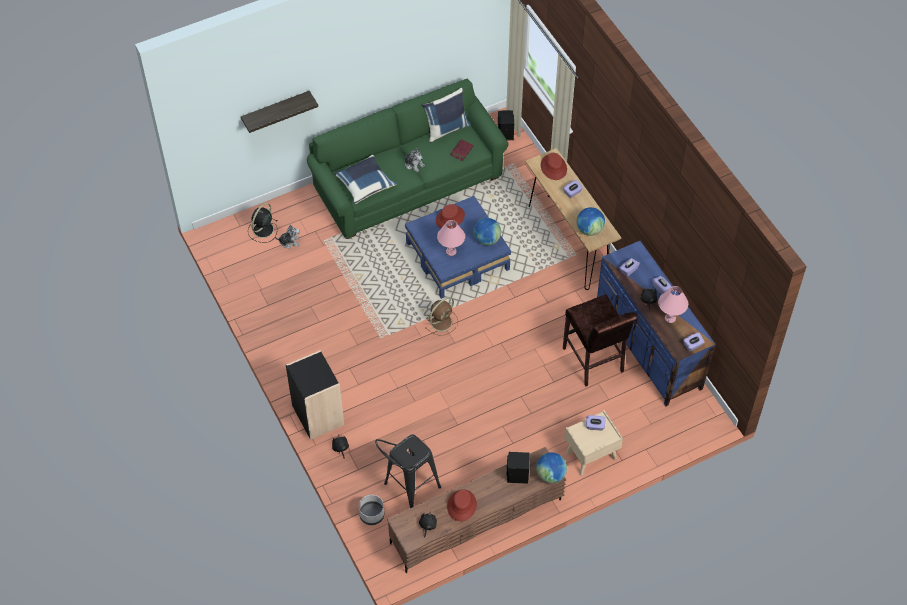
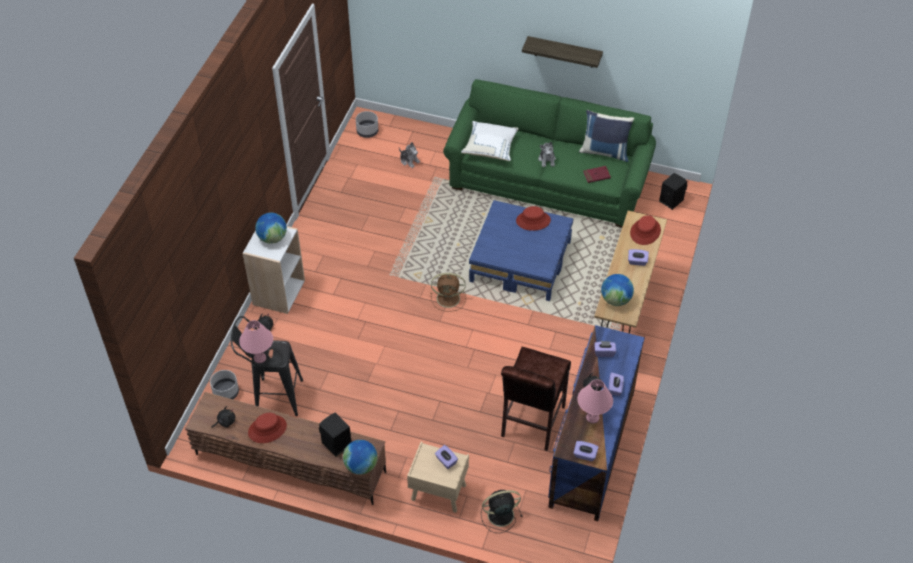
camera: 45 degrees right, 5 degrees down
(228, 243) = (367, 131): none -> grey planter
(262, 230) = (401, 140): black fan -> black fan (499, 515)
(276, 110) = (449, 29): shelf -> shelf (564, 52)
(317, 415) = (278, 292): black bookcase -> white bookcase
(365, 185) = (490, 148): blue pillow -> white pillow
(451, 251) = (503, 245): pink table lamp -> pink table lamp (260, 358)
(487, 239) = (542, 257): globe -> globe (272, 238)

